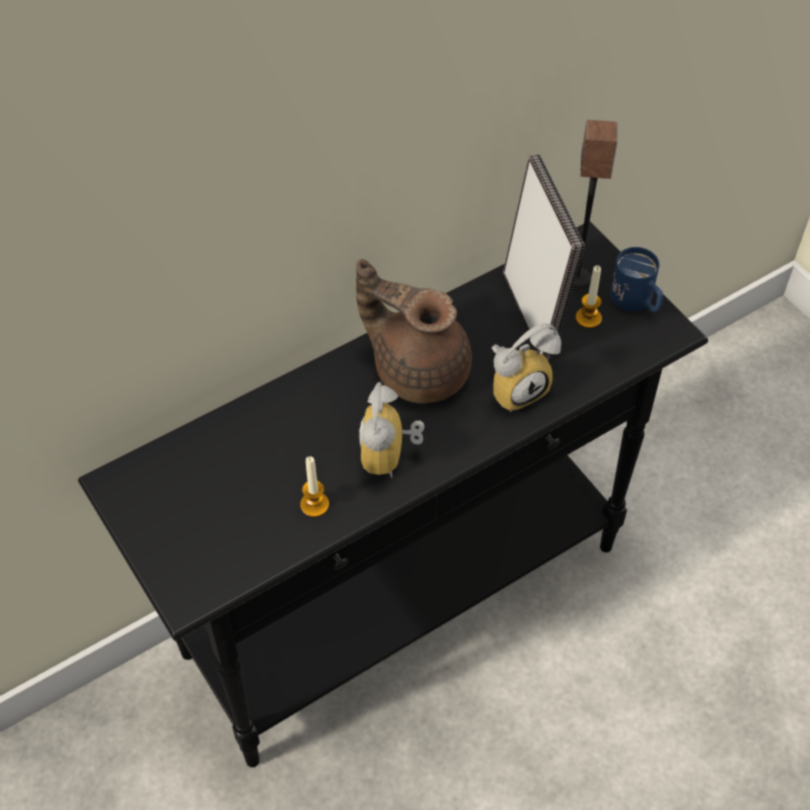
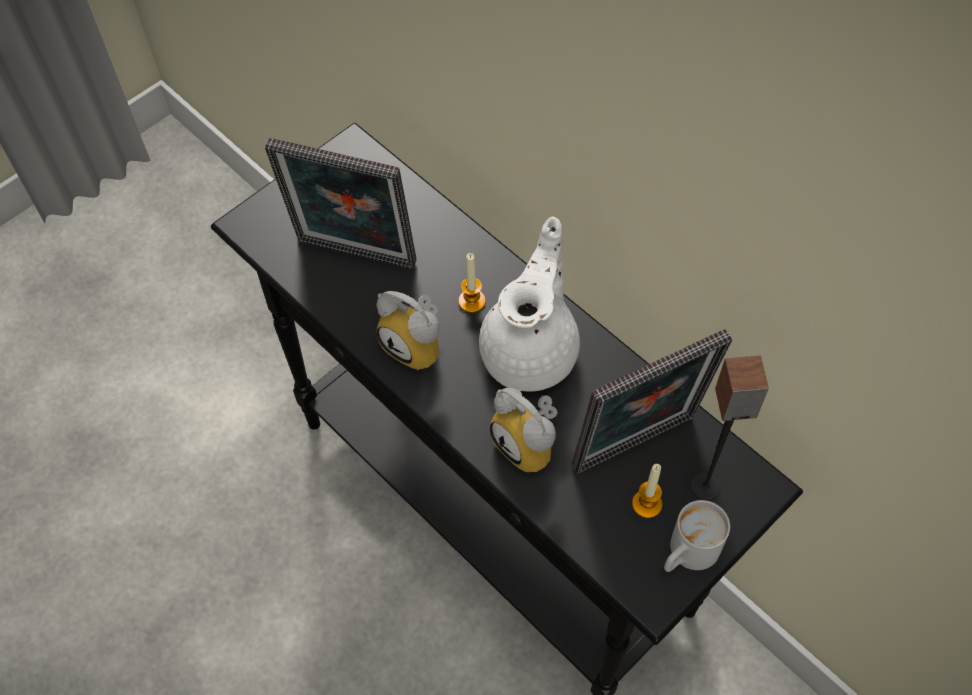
camera: 80 degrees right, 5 degrees up
(267, 498) = (354, 257): none -> picture frame
(314, 505) = (353, 295): candle -> candle (472, 301)
(391, 457) = (418, 346): alarm clock -> alarm clock turned 135 degrees counterclockwise
(418, 369) = (532, 350): brown teapot -> white teapot
(637, 302) = (687, 554): blue mug -> white mug

